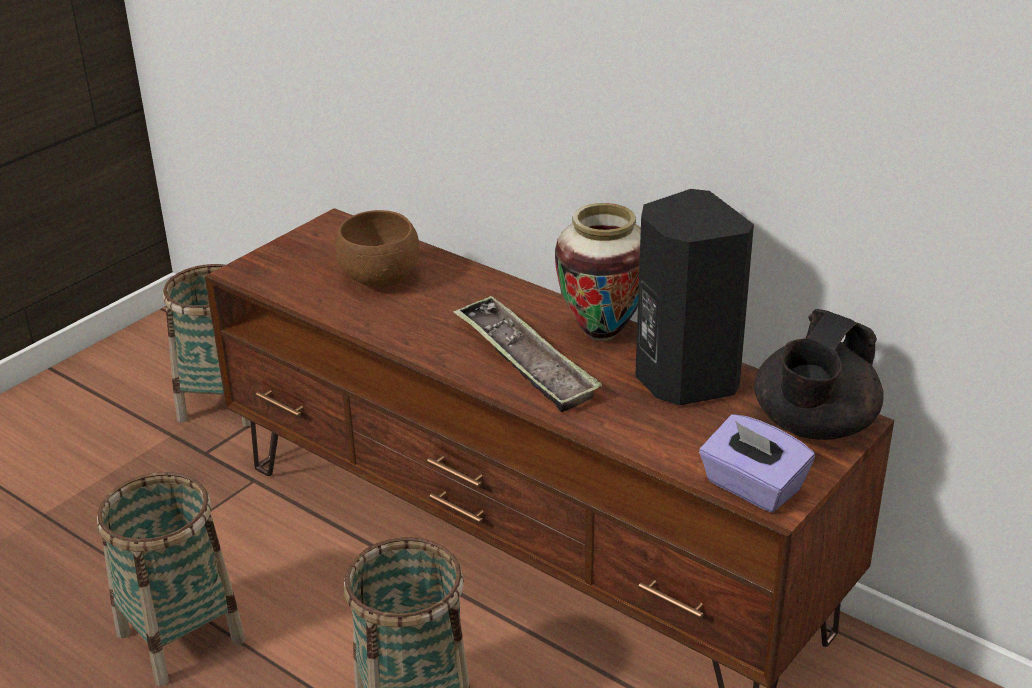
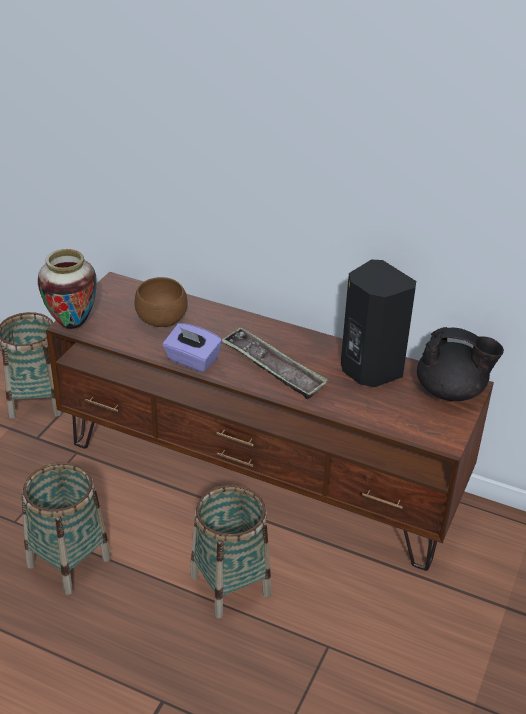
camera: 15 degrees left, 5 degrees up
(602, 333) = (312, 344): vase -> vase (72, 325)
(752, 487) = (430, 434): purple tissue box -> purple tissue box (192, 360)
(813, 426) = (451, 391): black teapot -> black teapot turned 90 degrees counterclockwise

